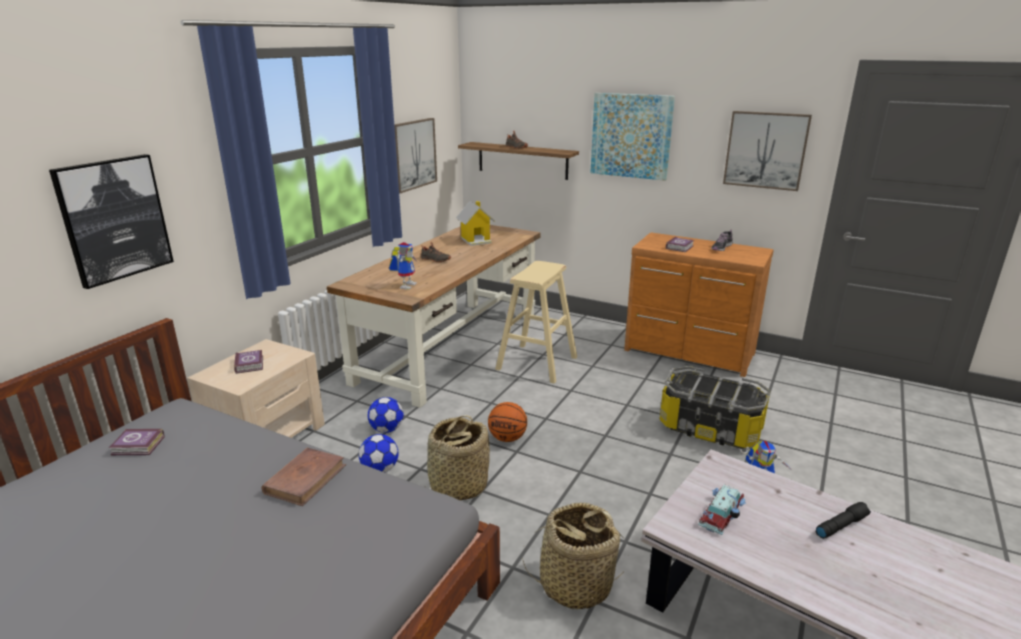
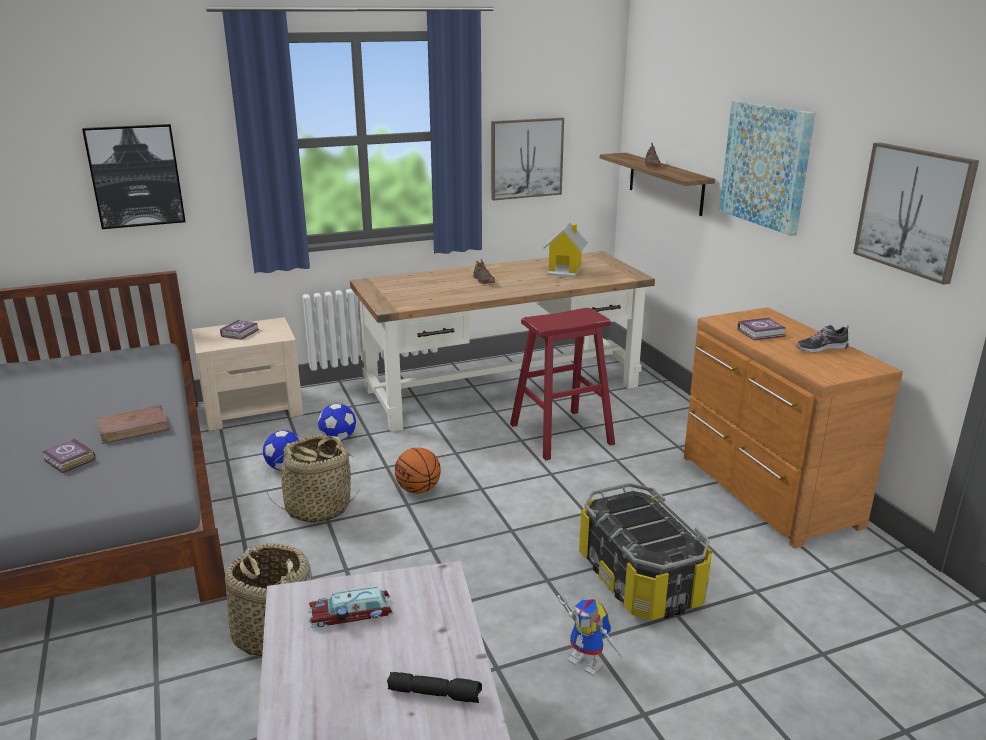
camera: 40 degrees right, 0 degrees up
(139, 446) = (98, 365): book -> book (69, 460)
(406, 285) = (409, 296): toy robot -> none
(537, 363) = (561, 434): beige stool -> red stool

